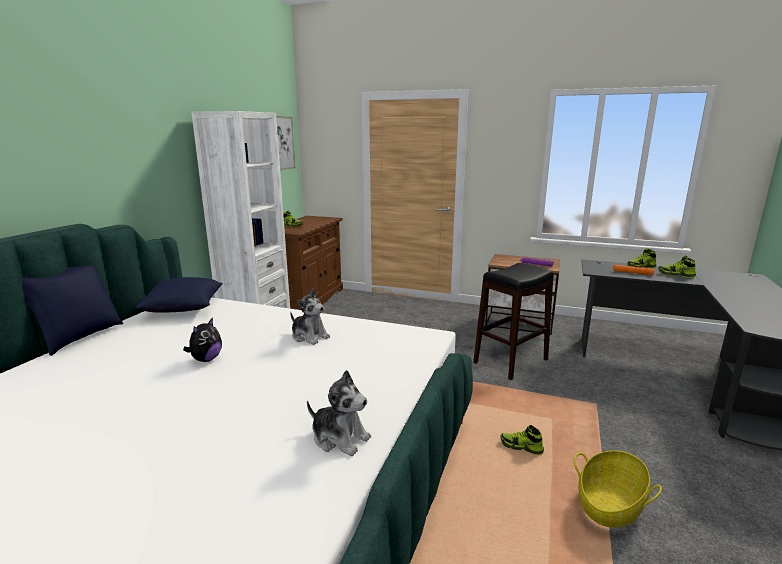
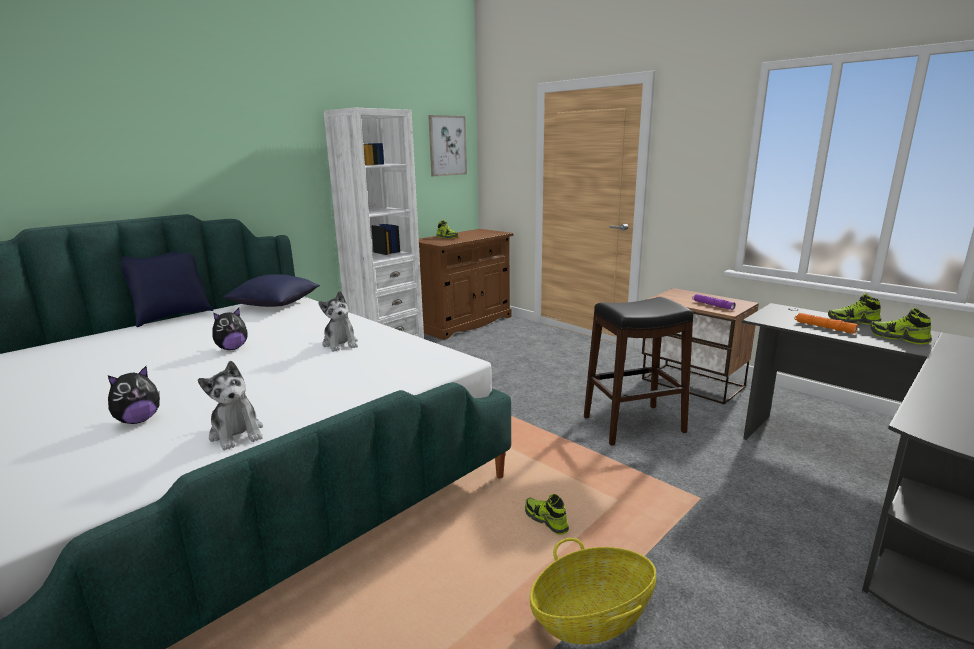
camera: 25 degrees right, 0 degrees up
(218, 451) = (138, 420): none -> plush toy

